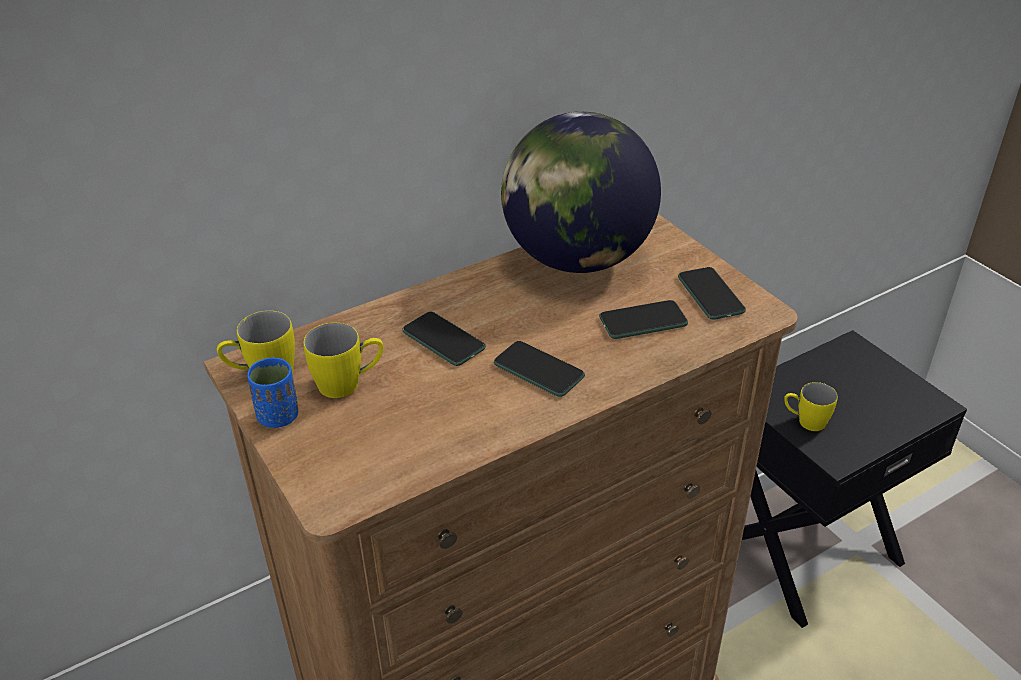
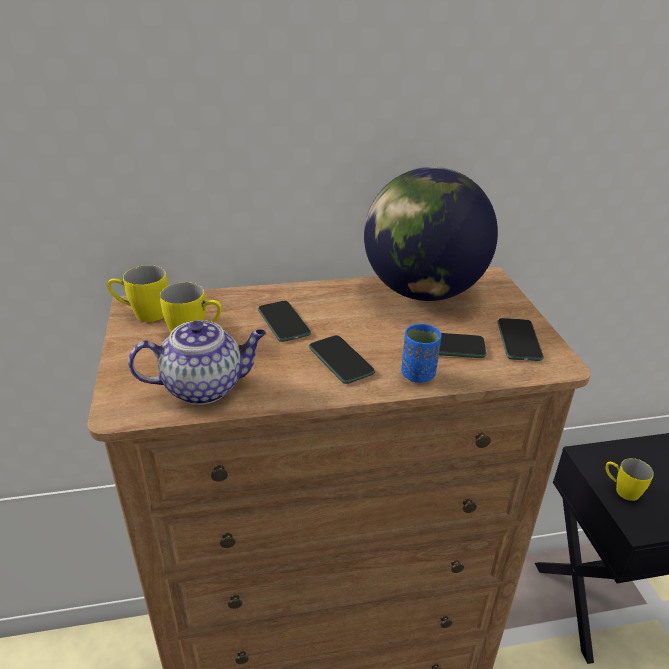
camera: 20 degrees right, 5 degrees down
(278, 417) = (131, 343): blue cup -> blue cup (418, 374)
(409, 445) = (205, 387): none -> teapot

